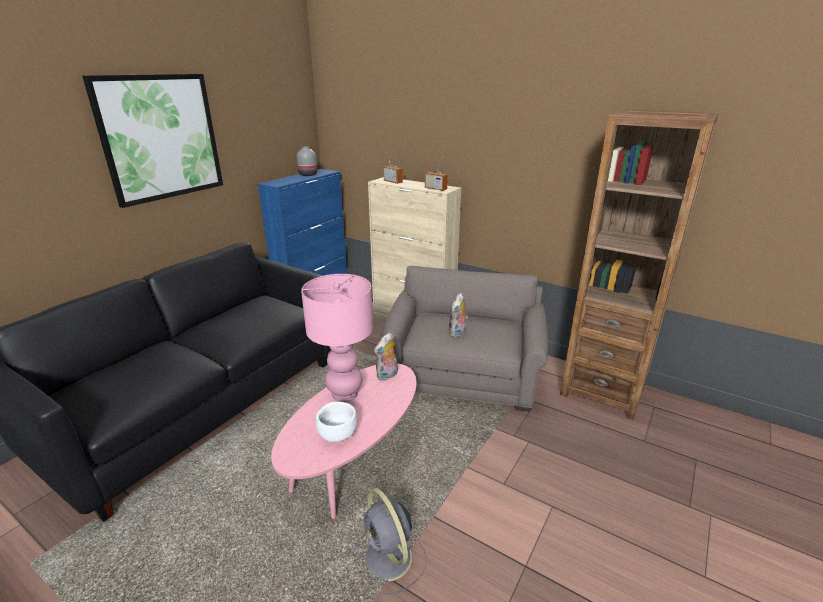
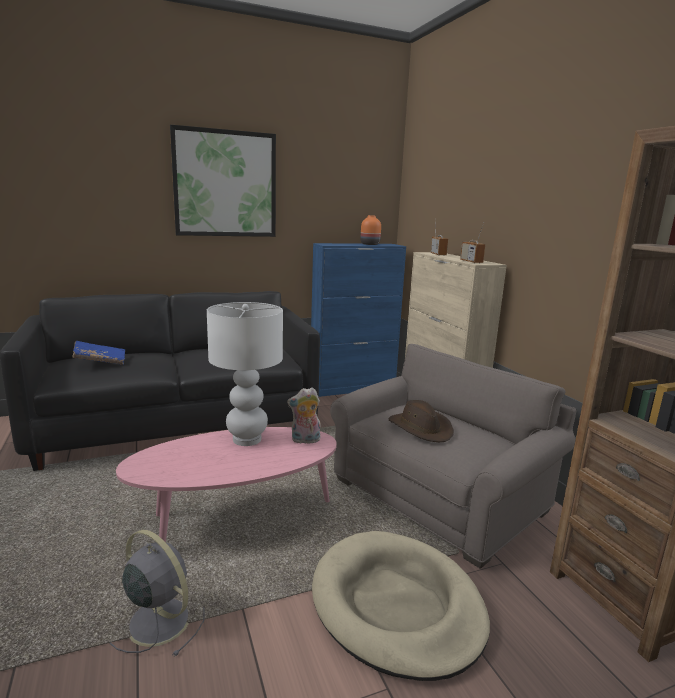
camera: 35 degrees right, 10 degrees down
(121, 378) = (100, 361): none -> blue book
(308, 175) = (370, 244): grey vase -> orange vase
(338, 435) = (195, 465): white bowl -> none
(345, 394) = (247, 439): pink table lamp -> white table lamp
(389, 559) = (157, 619): grey fan -> grey fan turned 120 degrees clockwise
(457, 333) = (421, 428): plush toy -> brown hat
(511, 458) = (396, 605): none -> beige dog bed

